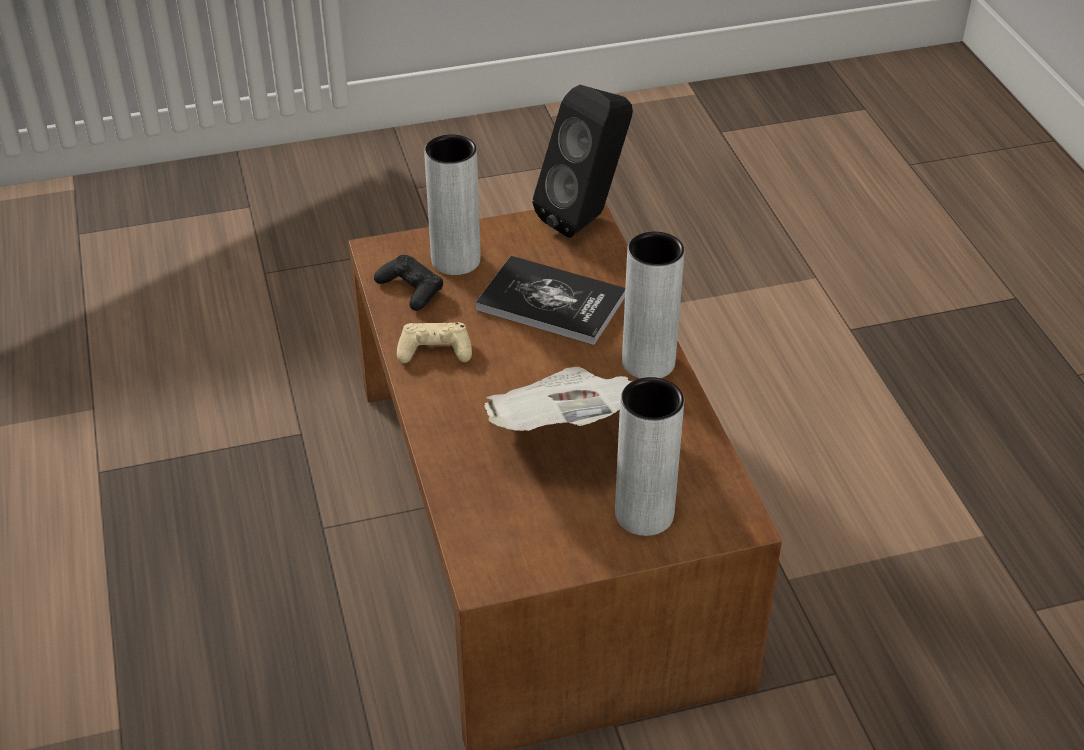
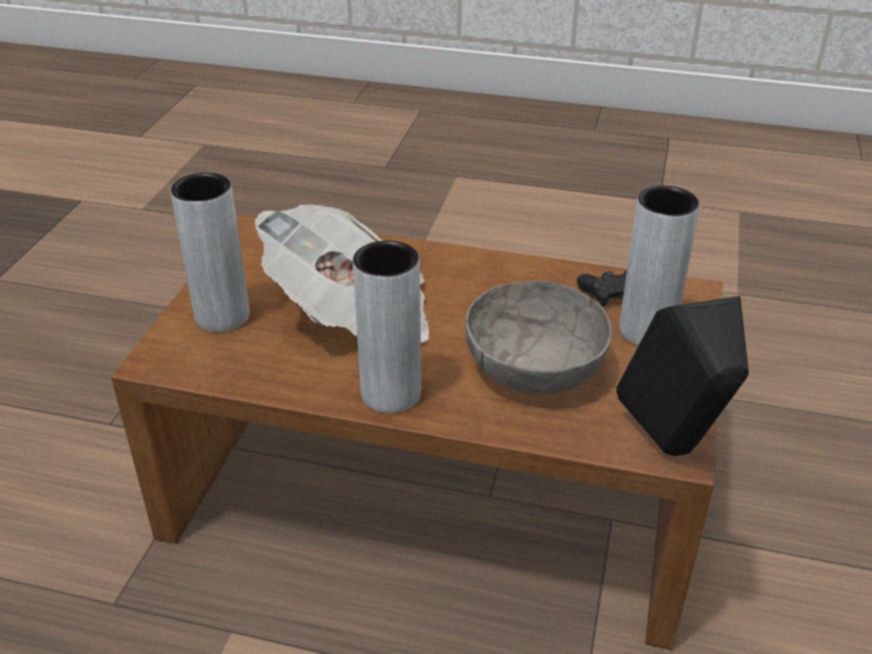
camera: 120 degrees right, 5 degrees down
(435, 350) = (517, 280): beige game controller -> none
(551, 302) = (533, 367): book -> grey bowl

